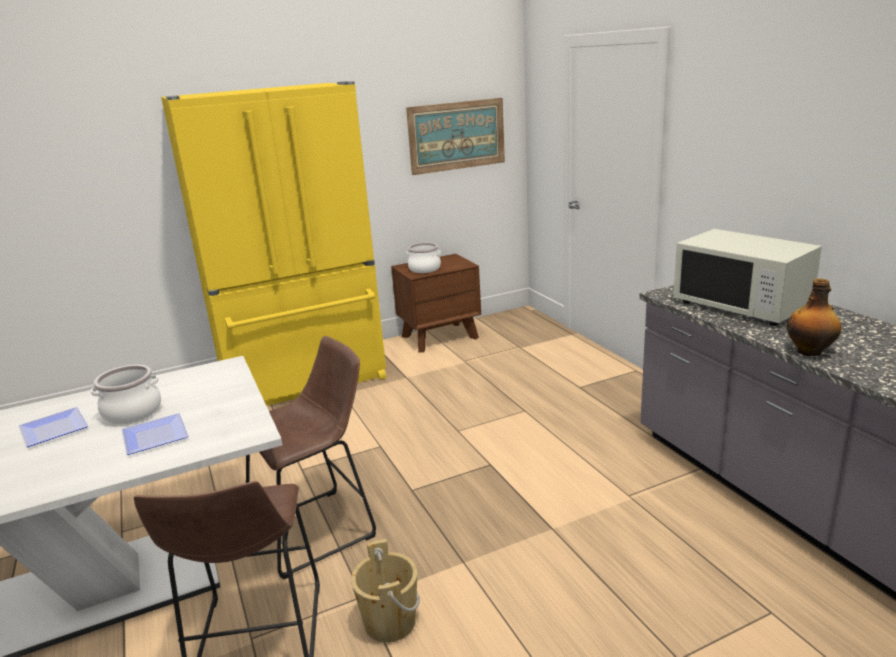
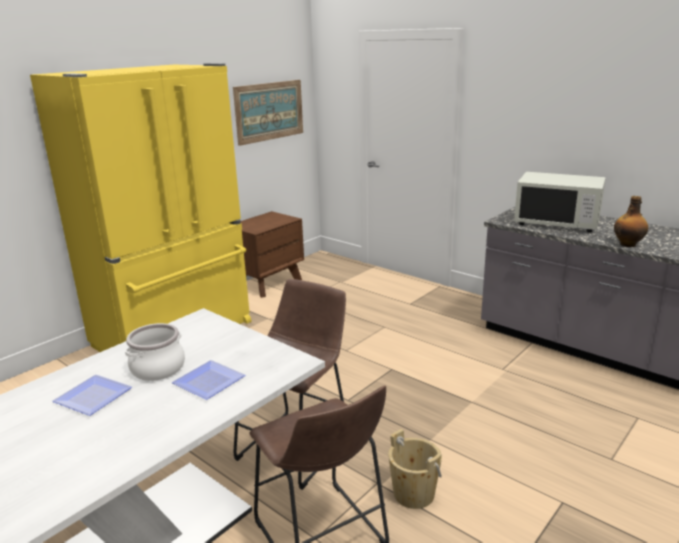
camera: 25 degrees left, 0 degrees up
(424, 269) = (258, 225): cooking pot -> none

